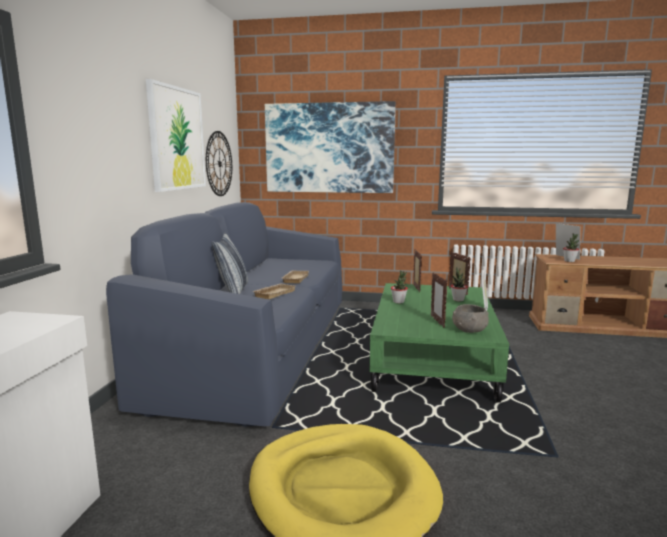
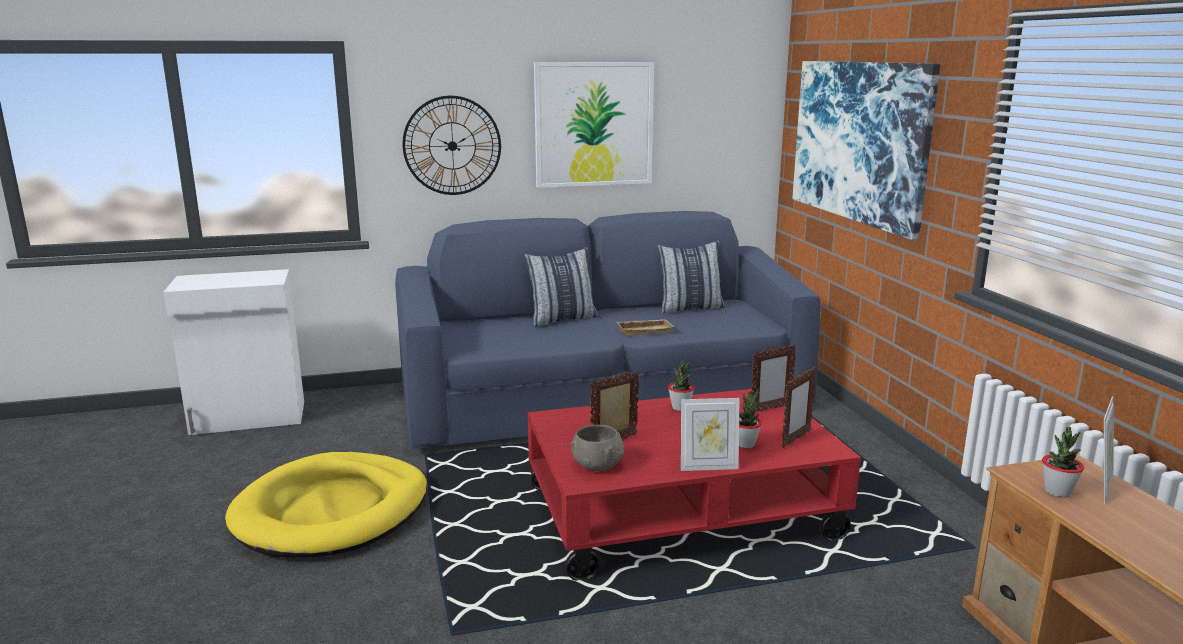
camera: 65 degrees right, 5 degrees up
(219, 164) = (707, 152): wall clock -> wall clock (452, 146)
(265, 267) = (690, 308): none -> pillow
(274, 293) = (569, 334): beige tray -> none
(432, 359) = (681, 512): green coffee table -> red coffee table

